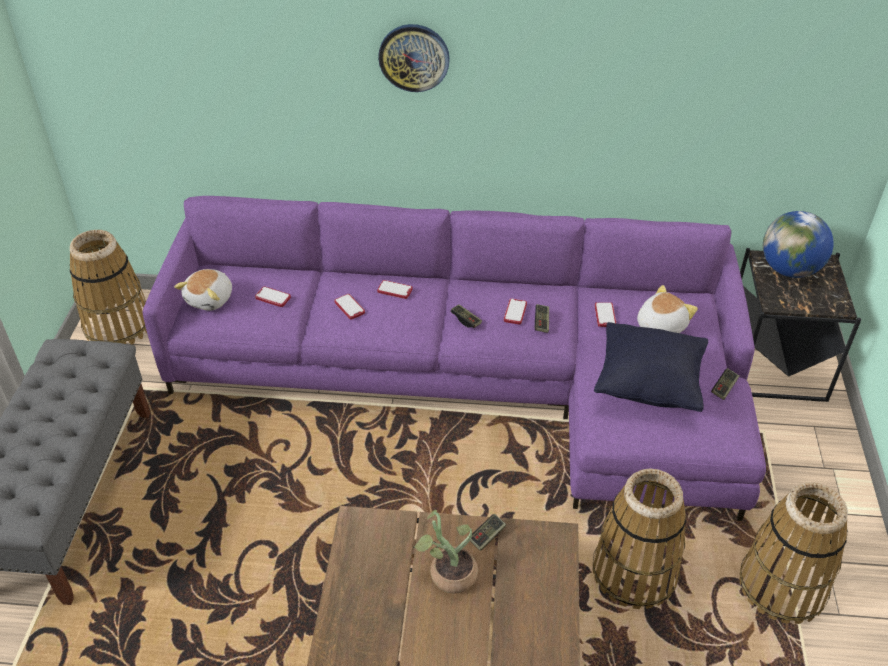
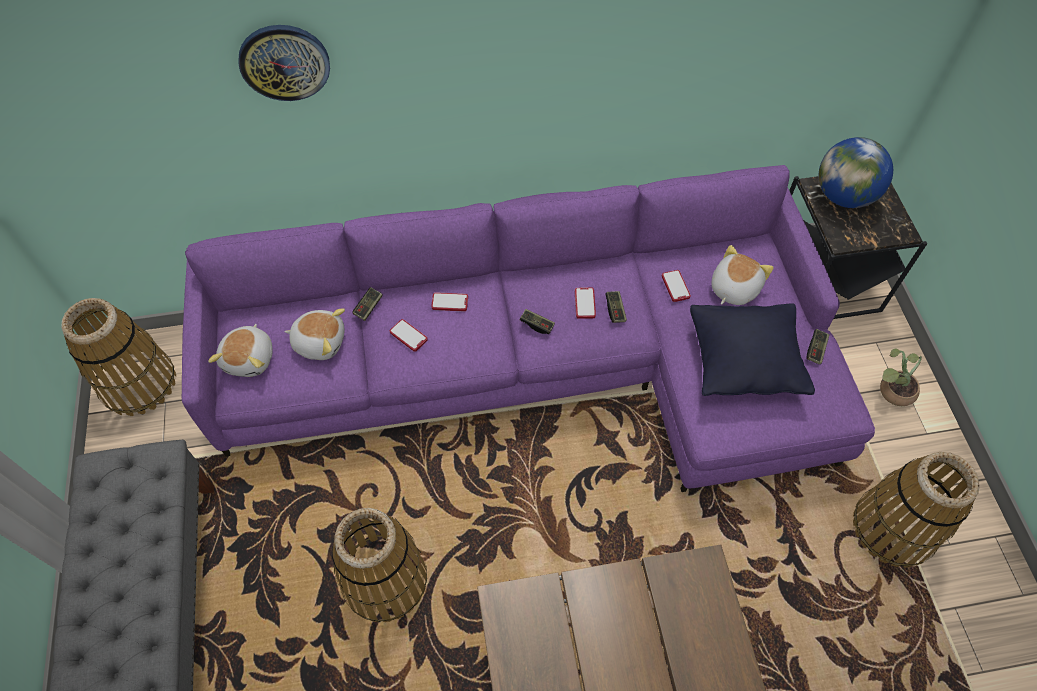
camera: 15 degrees left, 15 degrees up
(273, 297) = (320, 341): phone -> plush toy
(414, 57) = (434, 50): wall clock -> wall clock (284, 62)
(448, 573) = (613, 638): potted plant -> potted plant (891, 391)
(487, 536) = (638, 583): game controller -> game controller (368, 307)
(634, 573) = (758, 549): basket -> basket (385, 580)

